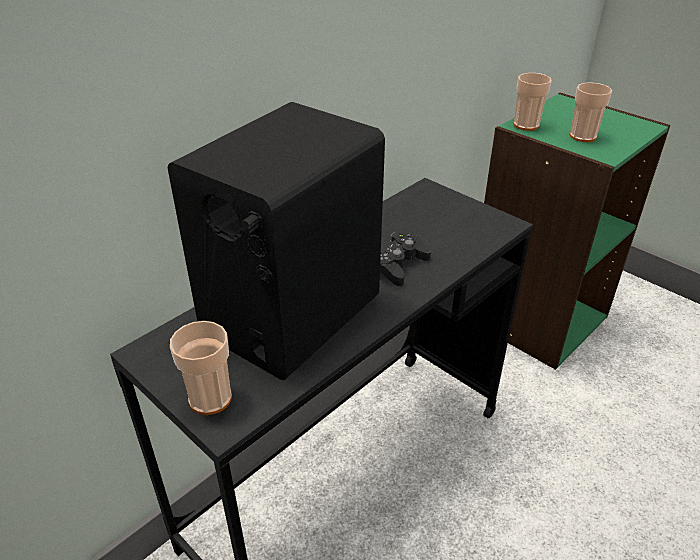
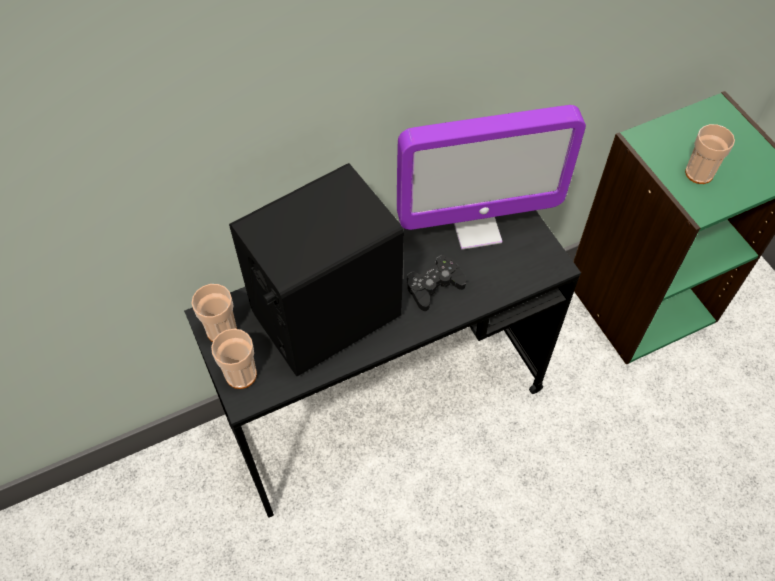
camera: 20 degrees right, 20 degrees up
(411, 214) = (476, 228): none -> monitor
(526, 125) = (650, 139): cup -> cup (221, 330)

